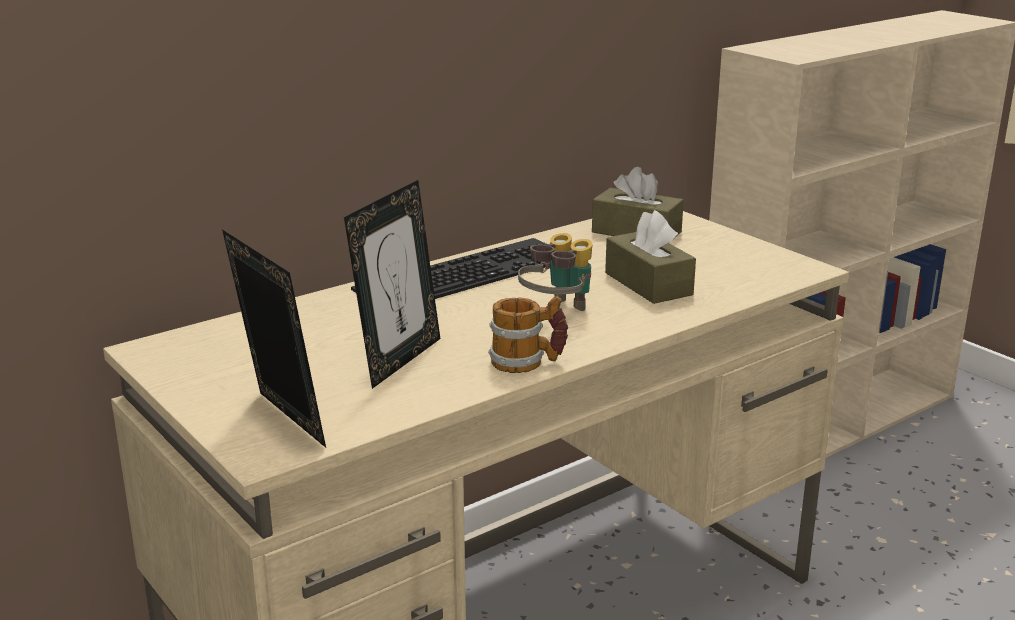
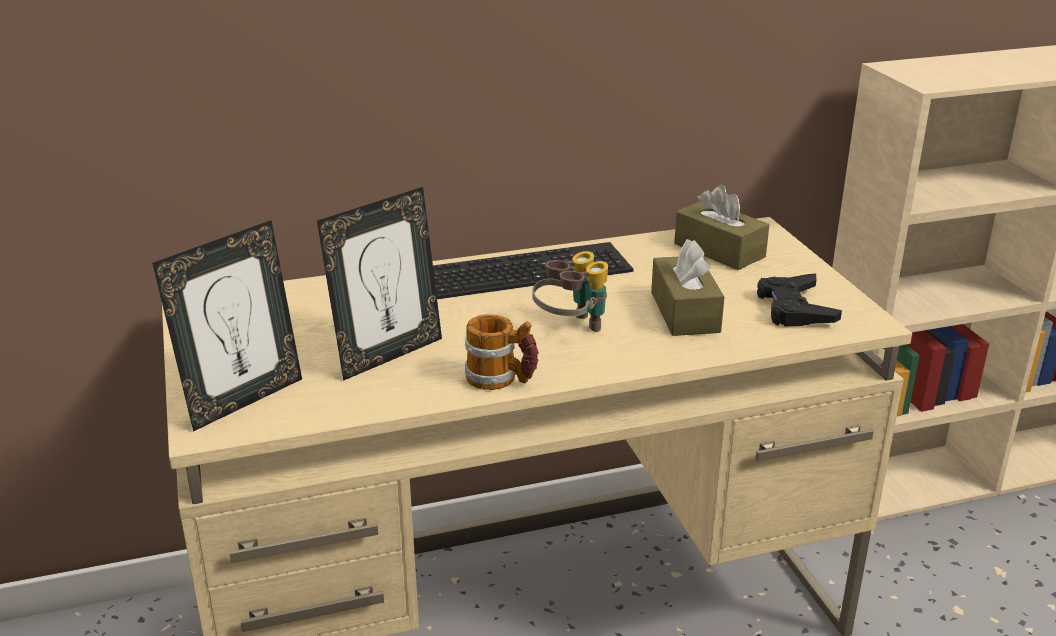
camera: 20 degrees right, 5 degrees up
(281, 422) = (243, 400): picture frame -> picture frame turned 60 degrees clockwise
(739, 267) = (794, 308): none -> black game controller

